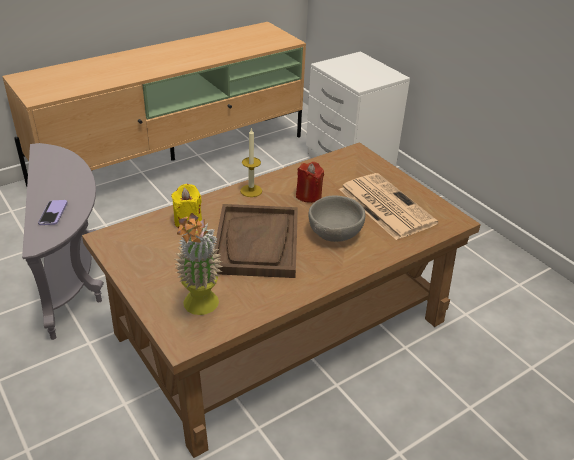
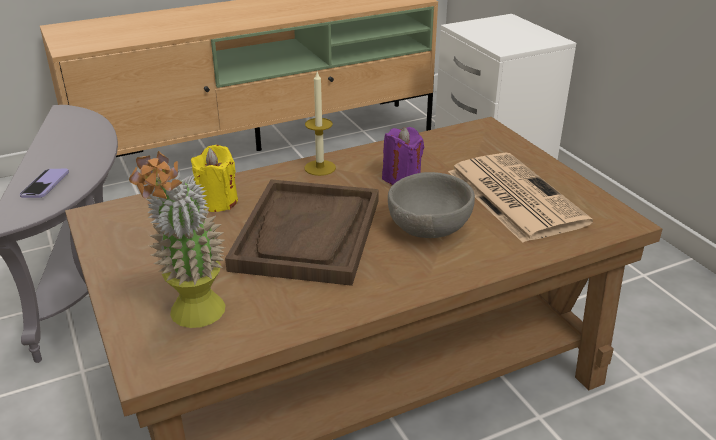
camera: 10 degrees right, 5 degrees down
(308, 195) = (401, 177): red candle -> purple candle

